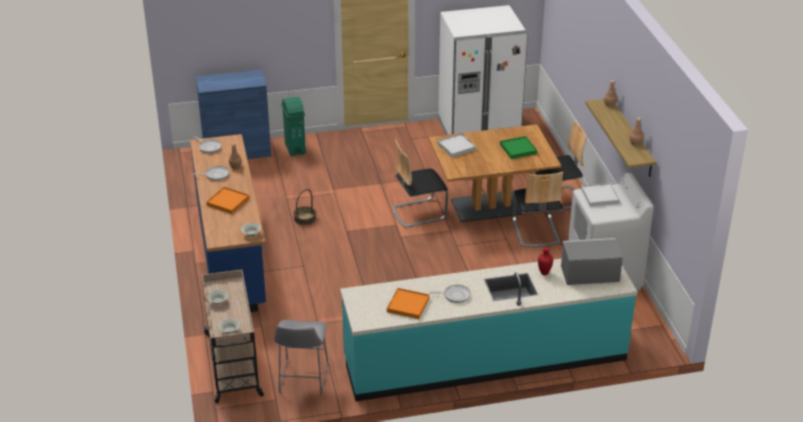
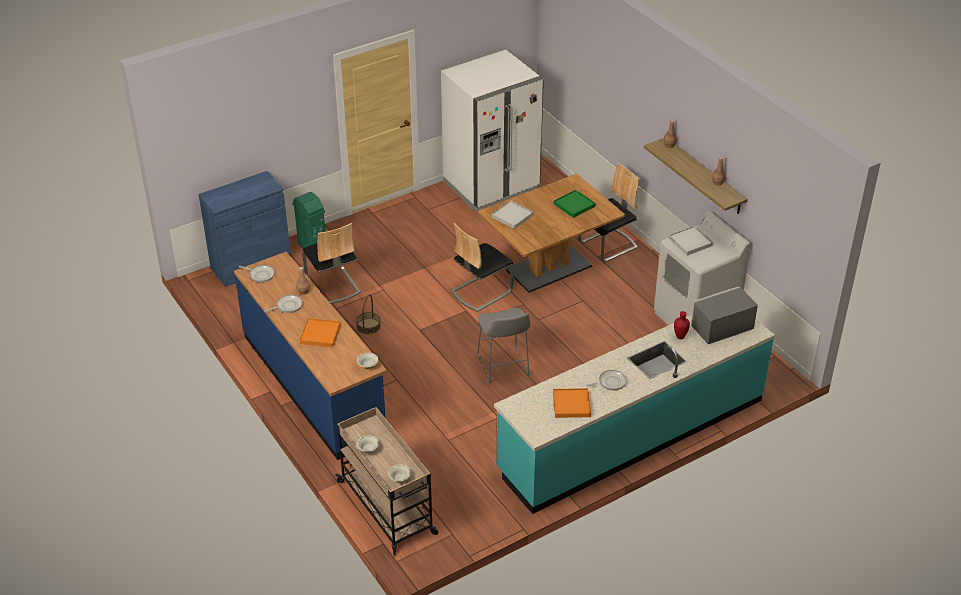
camera: 20 degrees left, 5 degrees up
(302, 380) = (467, 505): grey stool -> grey stool (503, 366)
(535, 231) = (606, 286): chair -> chair (332, 285)

